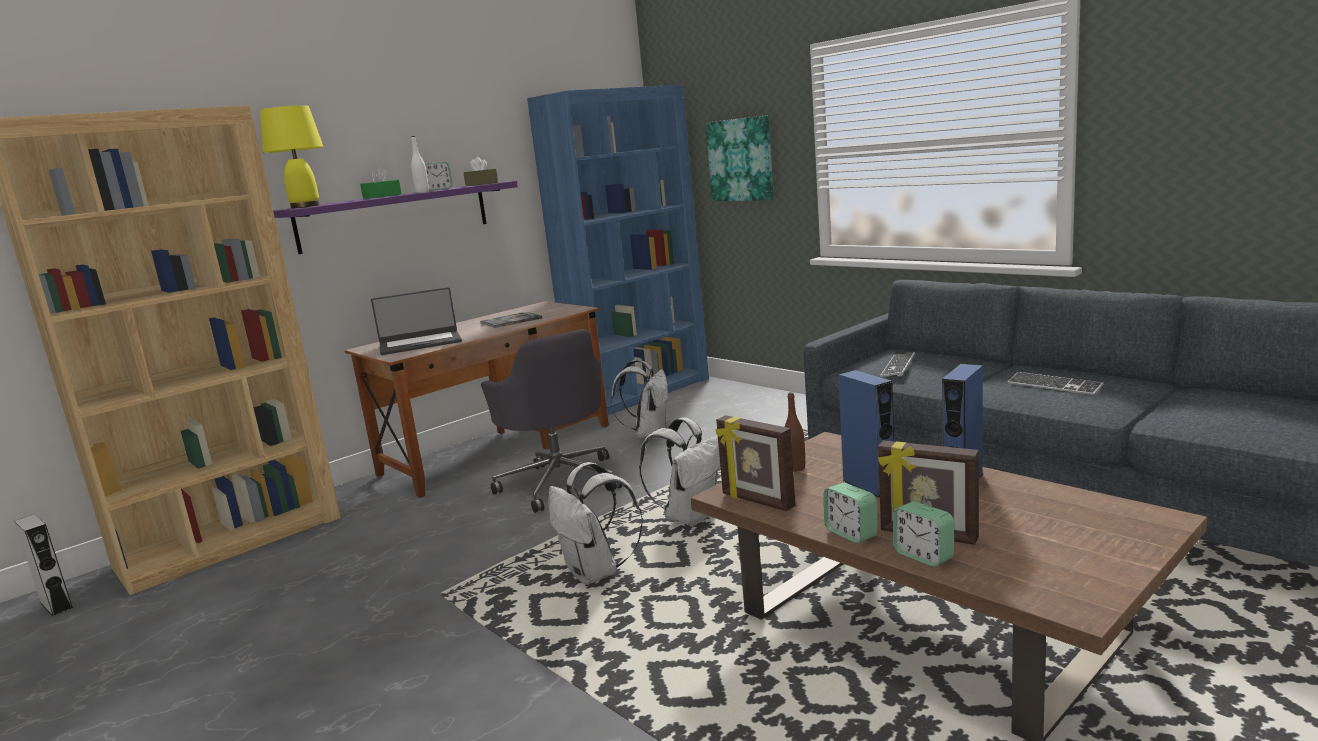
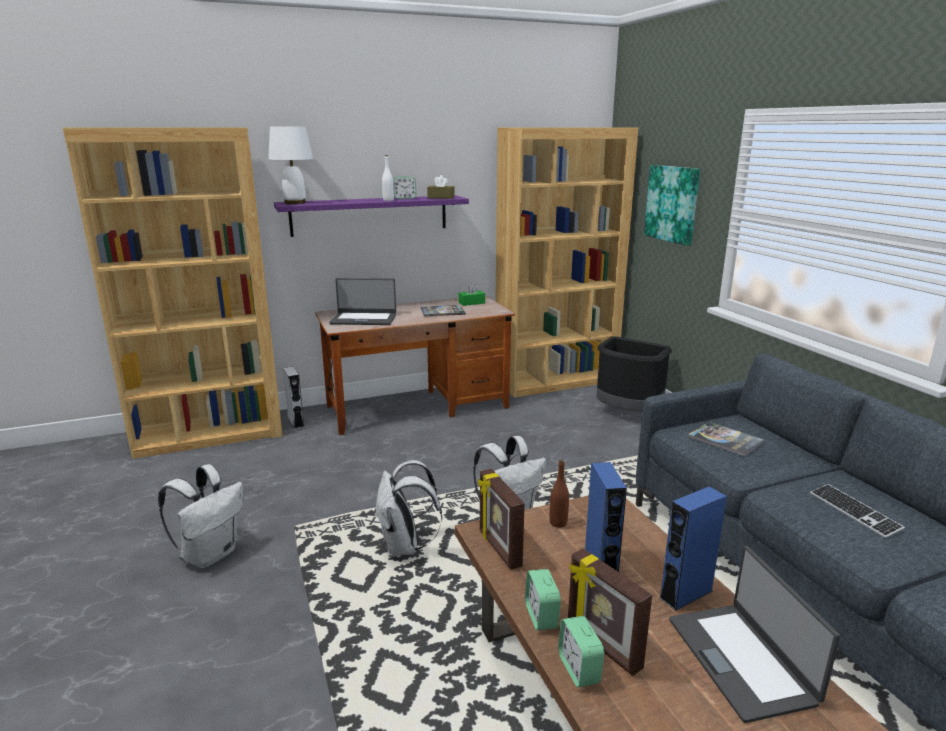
camera: 20 degrees right, 5 degrees up
(57, 605) = (93, 453): grey speaker -> grey speaker (296, 422)
(306, 206) = (295, 203): yellow table lamp -> white table lamp
(382, 196) = (358, 199): green tissue box -> green tissue box (471, 303)
(560, 482) = (439, 451): grey office chair -> none
(641, 392) = (556, 381): blue bookcase -> brown bookcase
(649, 435) = (532, 426): white backpack -> white backpack (210, 554)
(742, 401) = (627, 413): none -> black trash can
(898, 366) = (725, 439): keyboard -> book
(1050, 508) = (741, 659): none -> laptop

